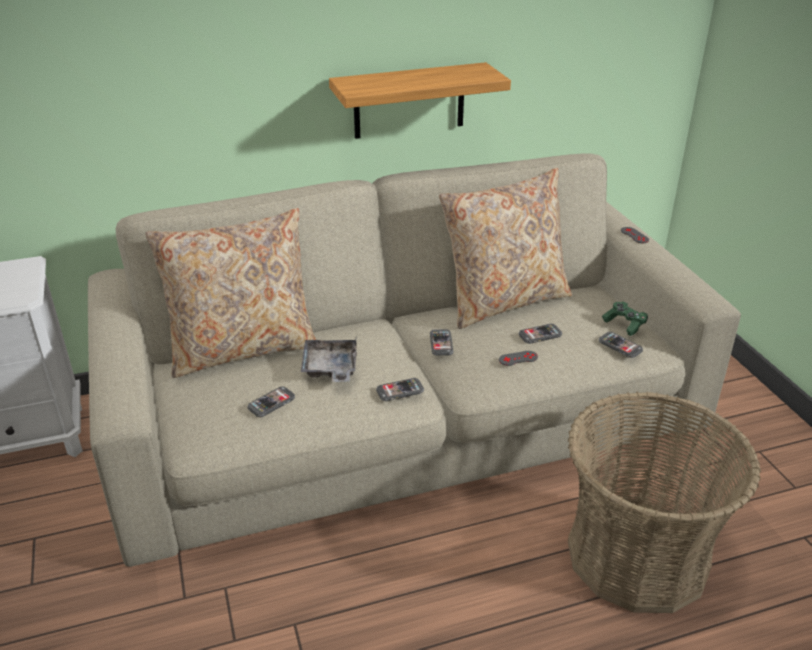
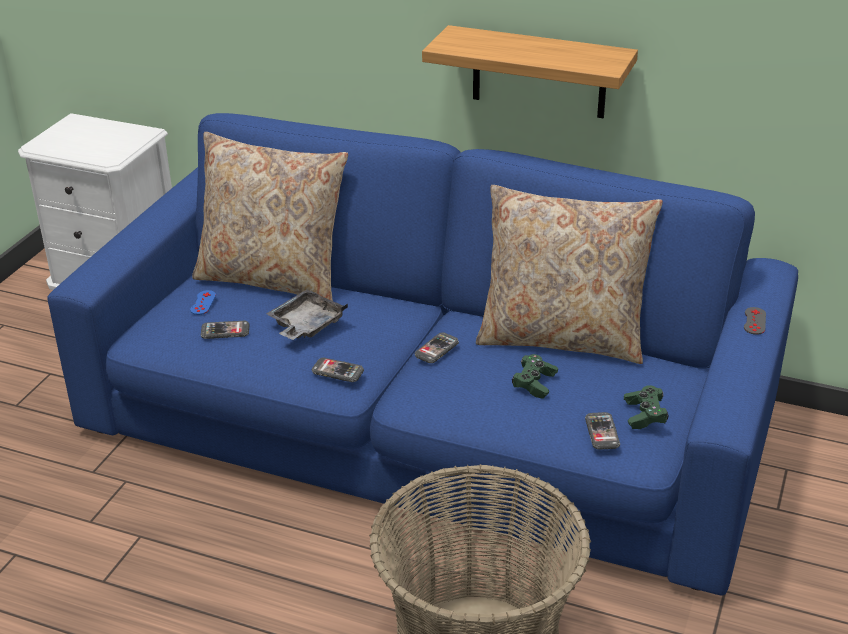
camera: 40 degrees right, 0 degrees up
(218, 390) = (203, 303): none -> blue game controller
(405, 416) = (426, 423): beige sofa -> blue sofa
(518, 358) = (479, 394): grey game controller -> none
(540, 335) = (534, 383): phone -> green game controller

